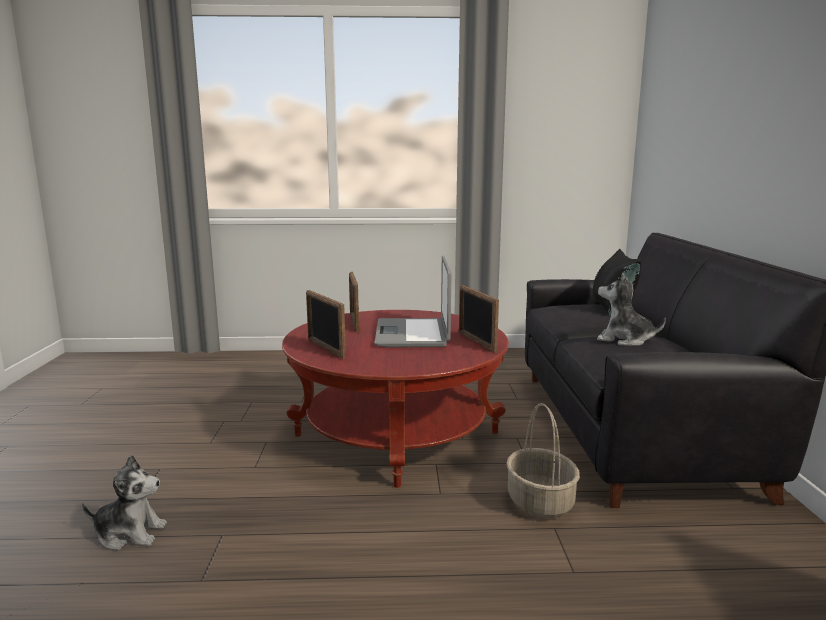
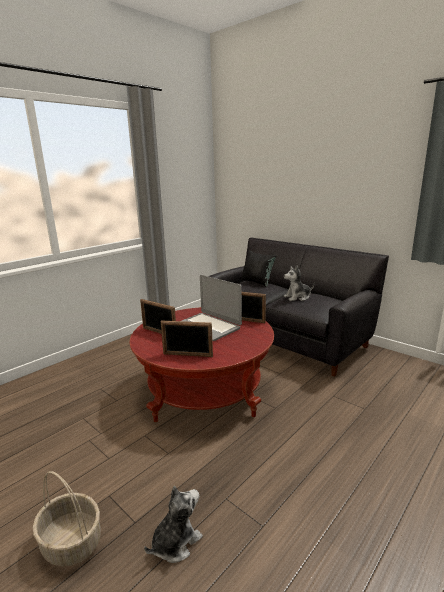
camera: 45 degrees left, 5 degrees up
(539, 502) = (312, 388): basket -> basket (71, 543)

